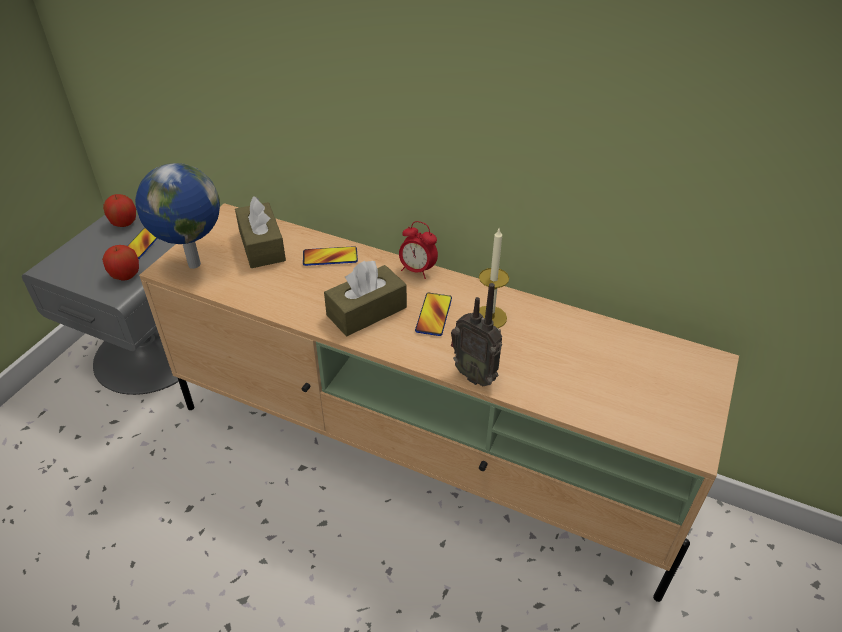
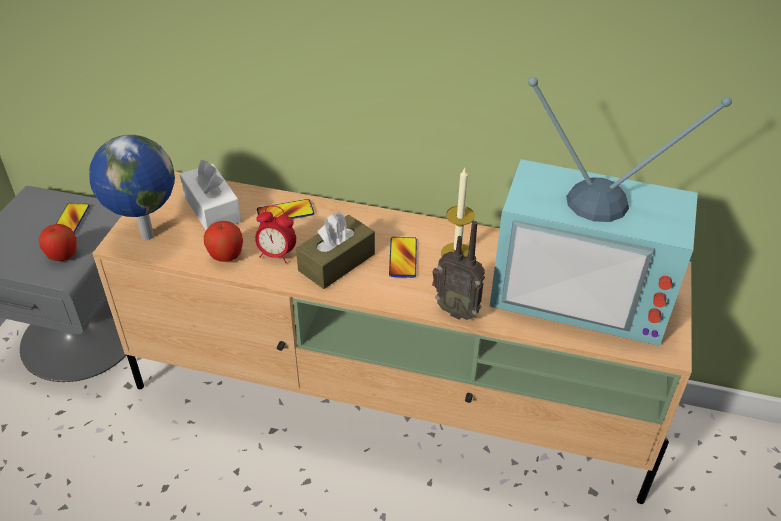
camera: 10 degrees left, 0 degrees up
(124, 223) = (44, 200): apple -> apple (226, 255)
(262, 246) = (212, 209): brown tissue box -> white tissue box
(417, 270) = (375, 216): alarm clock -> alarm clock (276, 255)
(613, 372) = (583, 291): none -> television

